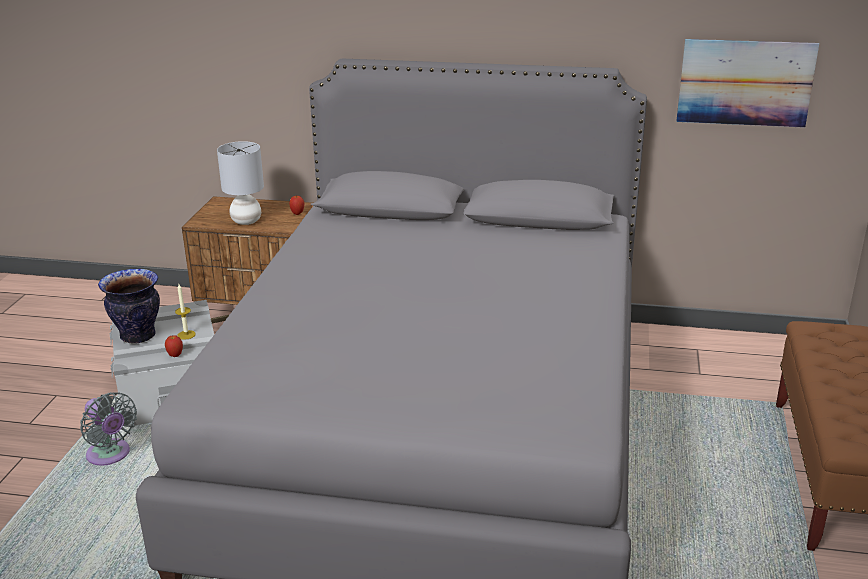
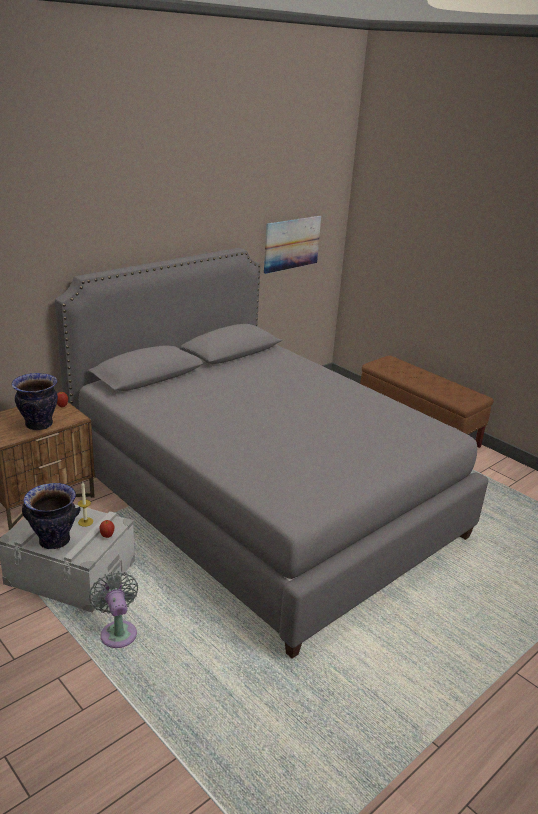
camera: 55 degrees left, 0 degrees up
(110, 455) = (118, 631): grey fan -> grey fan turned 105 degrees counterclockwise
(246, 221) = (38, 424): grey table lamp -> vase

